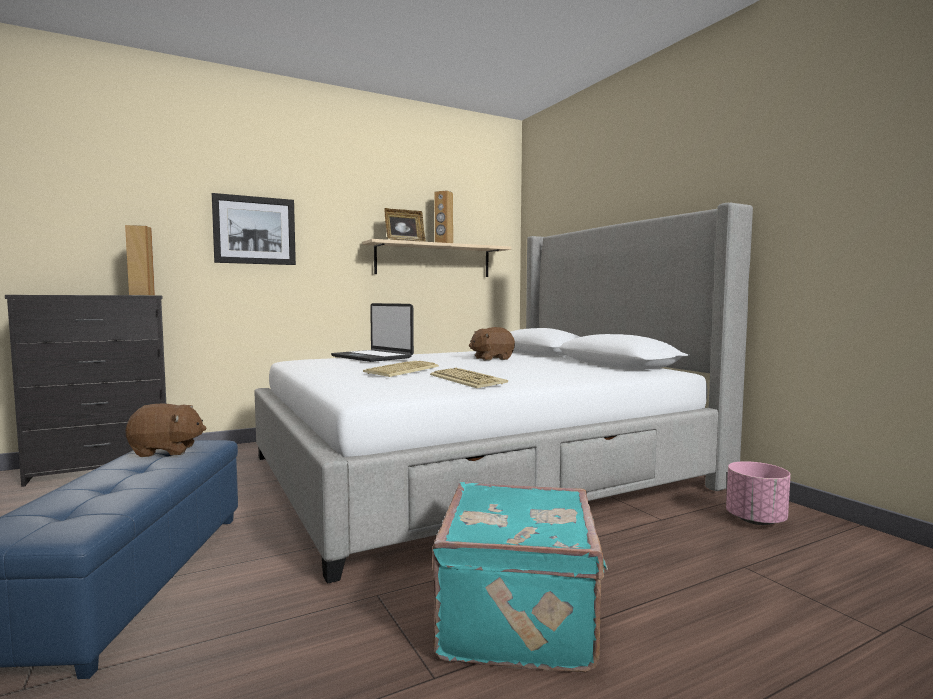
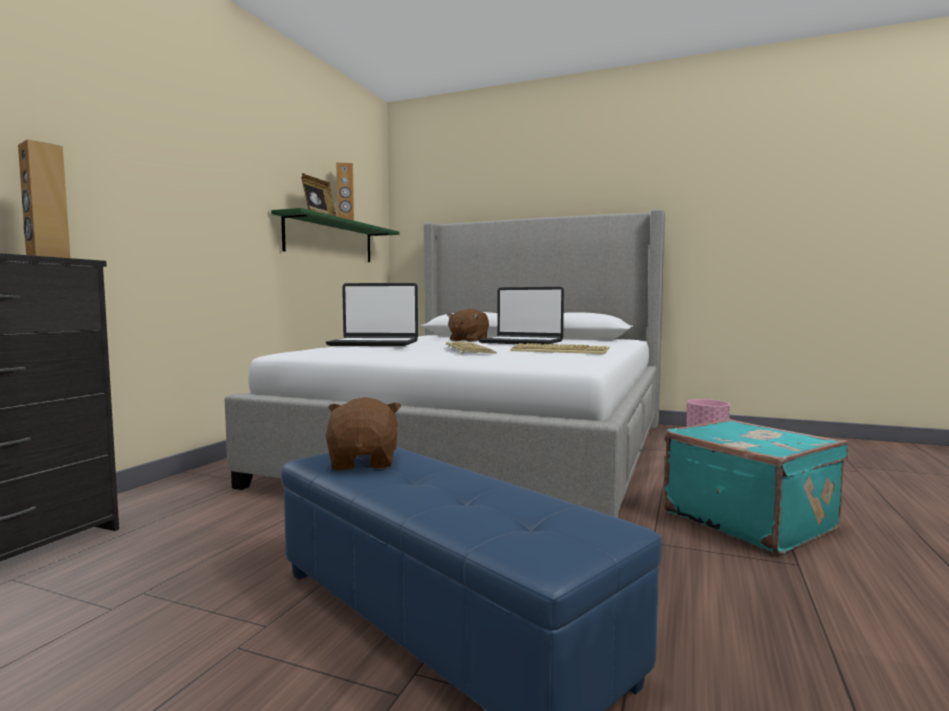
camera: 40 degrees left, 0 degrees up
(166, 451) = (364, 462): brown plush toy -> brown plush toy turned 45 degrees counterclockwise
(255, 230) = (159, 178): picture -> none
(434, 260) = (330, 240): beige shelf -> green shelf
(510, 365) = (521, 342): none -> laptop

